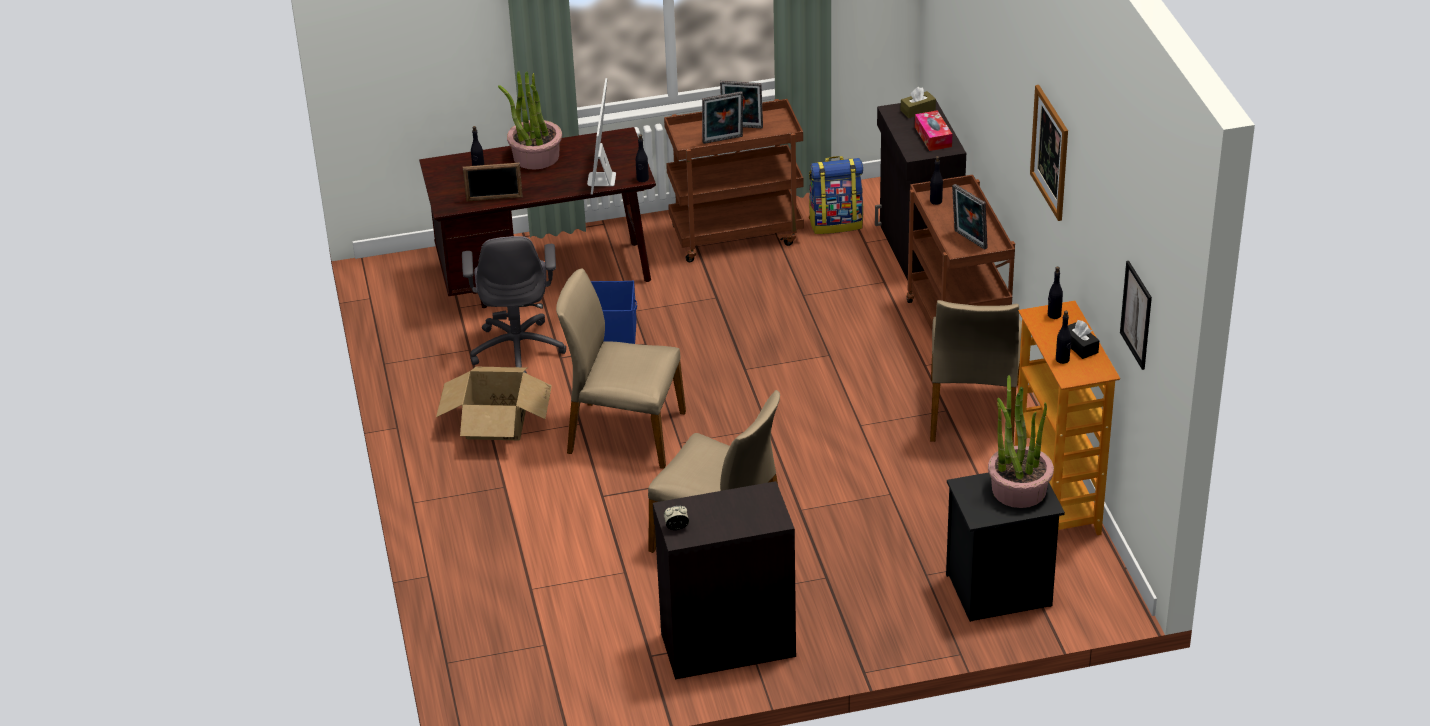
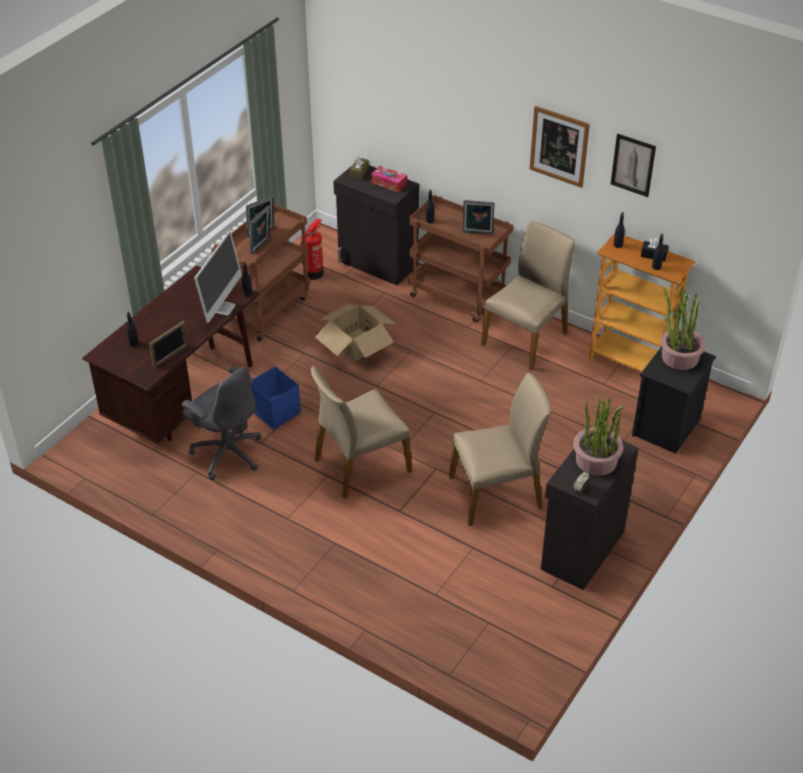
camera: 45 degrees left, 5 degrees up
(496, 422) = (275, 506): cardboard box -> cardboard box (356, 344)
(535, 157) = (159, 315): potted plant -> potted plant (596, 461)
(601, 179) = (222, 307): monitor -> monitor turned 120 degrees counterclockwise
(836, 223) = (313, 273): backpack -> fire extinguisher
(973, 412) = (526, 339): beige chair -> beige chair turned 105 degrees counterclockwise
(1136, 315) = (715, 214): picture -> picture (633, 165)

